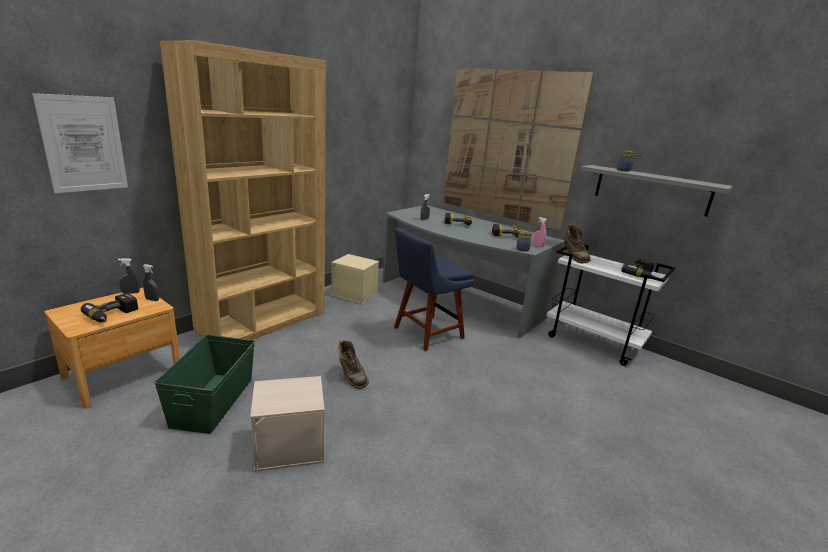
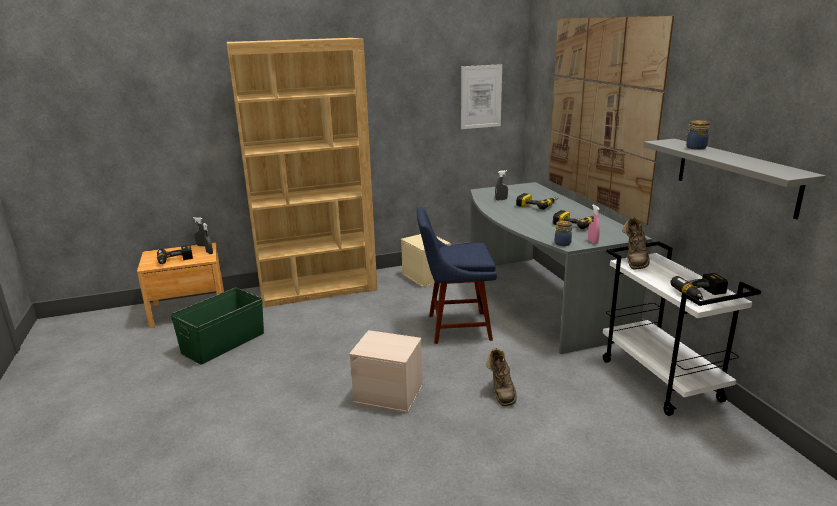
camera: 35 degrees right, 0 degrees up
(84, 144) = (172, 127): picture -> picture (481, 96)
(290, 446) = (241, 388): beige storage box -> beige storage box (389, 393)
(351, 377) = (339, 351): brown boot -> brown boot (501, 392)

